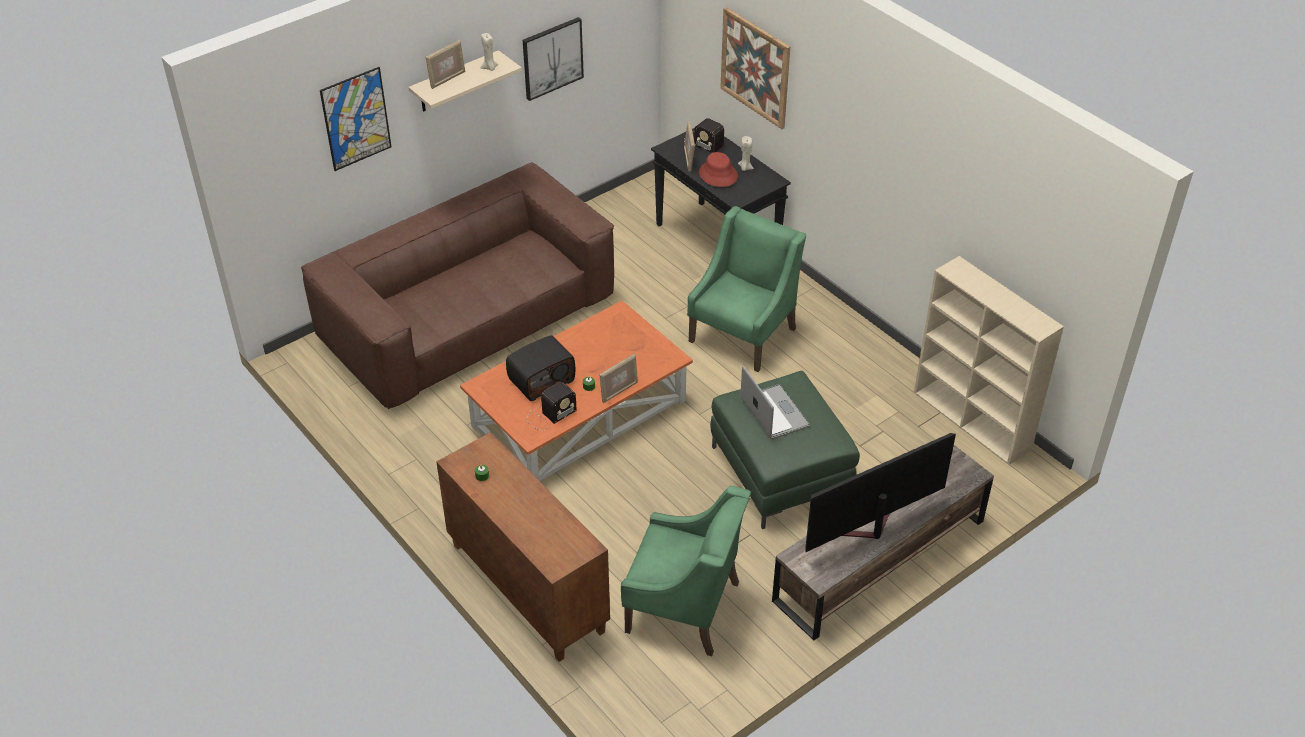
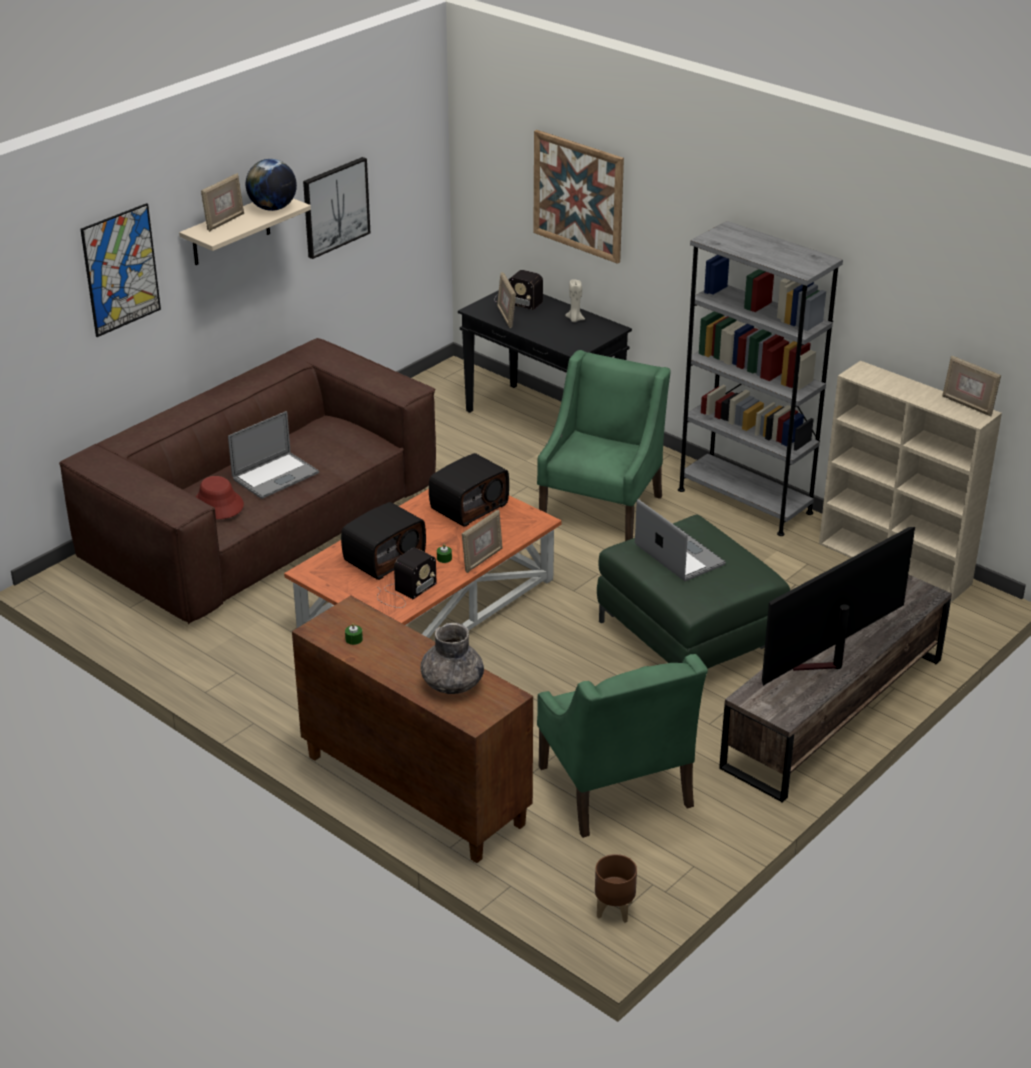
camera: 10 degrees left, 10 degrees down
(474, 289) = (275, 476): none -> laptop
(489, 68) = (272, 208): beige candle -> globe
(547, 529) = (452, 684): none -> grey vase
(621, 337) = (468, 506): none -> radio
(654, 720) = (614, 910): none -> brown planter
(684, 607) = (615, 787): green armchair -> green armchair turned 60 degrees clockwise
(718, 175) = (545, 328): red hat -> red hat (217, 505)
(863, 342) = (744, 501): none -> grey bookcase
(1036, 315) = (968, 405): none -> picture frame

